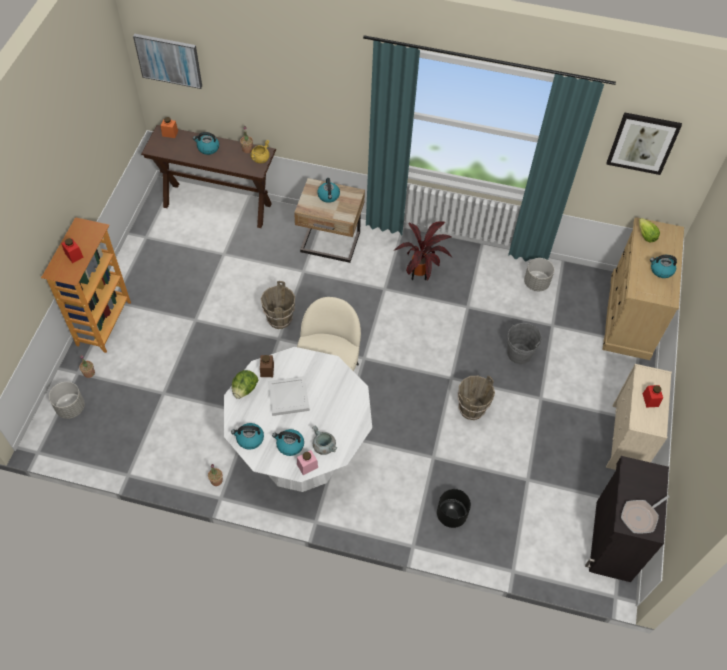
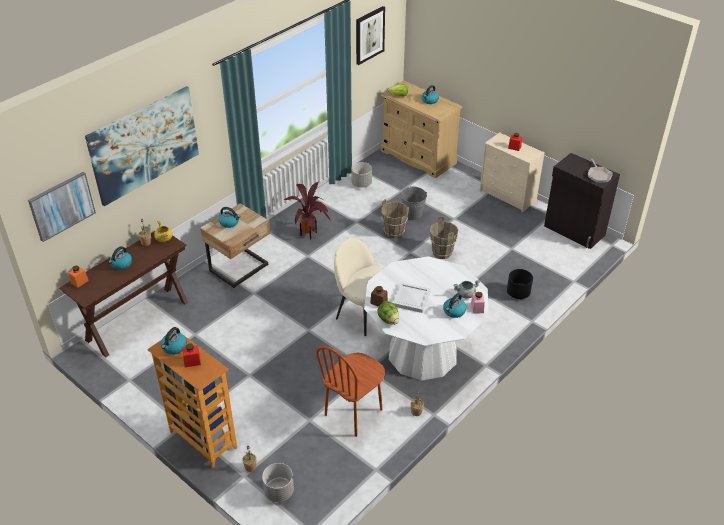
camera: 60 degrees left, 15 degrees down
(189, 425) = (354, 412): none -> brown chair
(249, 439) = (435, 331): kettle -> kettle (174, 347)
(270, 64) = (144, 145): none -> picture
(279, 319) = (290, 323): brown bucket -> brown bucket (394, 232)

